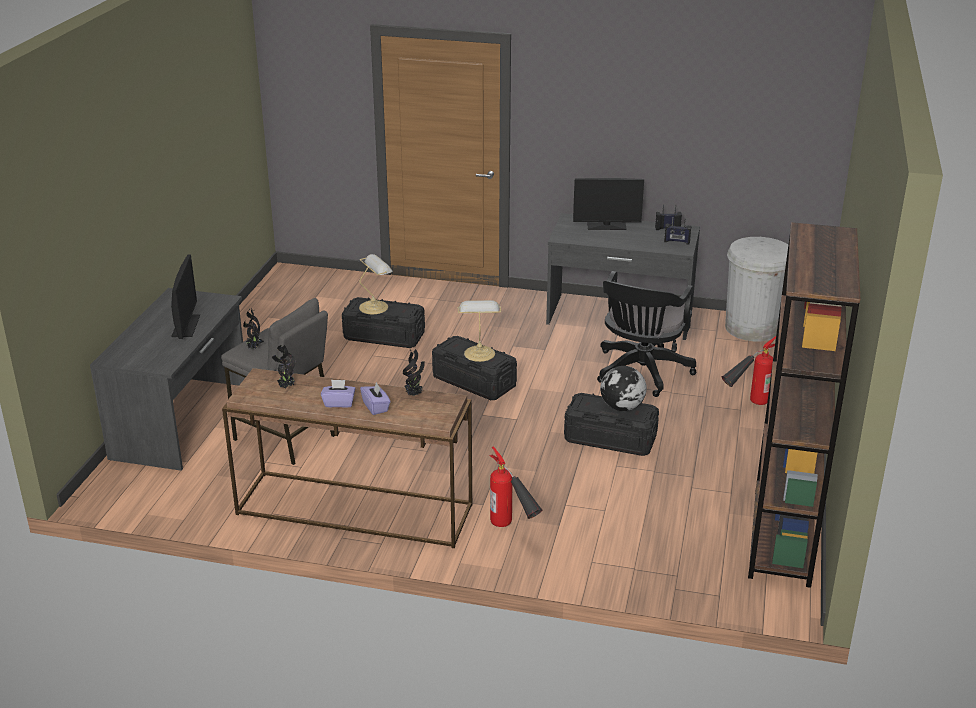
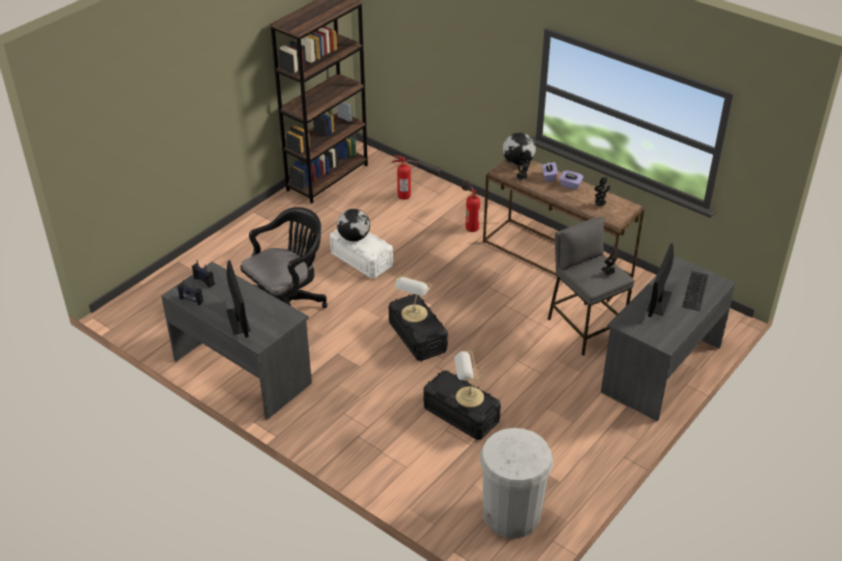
camera: 155 degrees left, 10 degrees up
(141, 344) = (696, 291): none -> keyboard
(433, 416) = (518, 162): none -> globe
(606, 226) = (238, 320): monitor -> monitor turned 45 degrees clockwise
(610, 439) = (361, 260): black storage box -> white storage box
(746, 405) = (247, 257): fire extinguisher -> fire extinguisher (416, 195)
(752, 328) = (155, 323): white trash can -> white trash can (511, 514)

